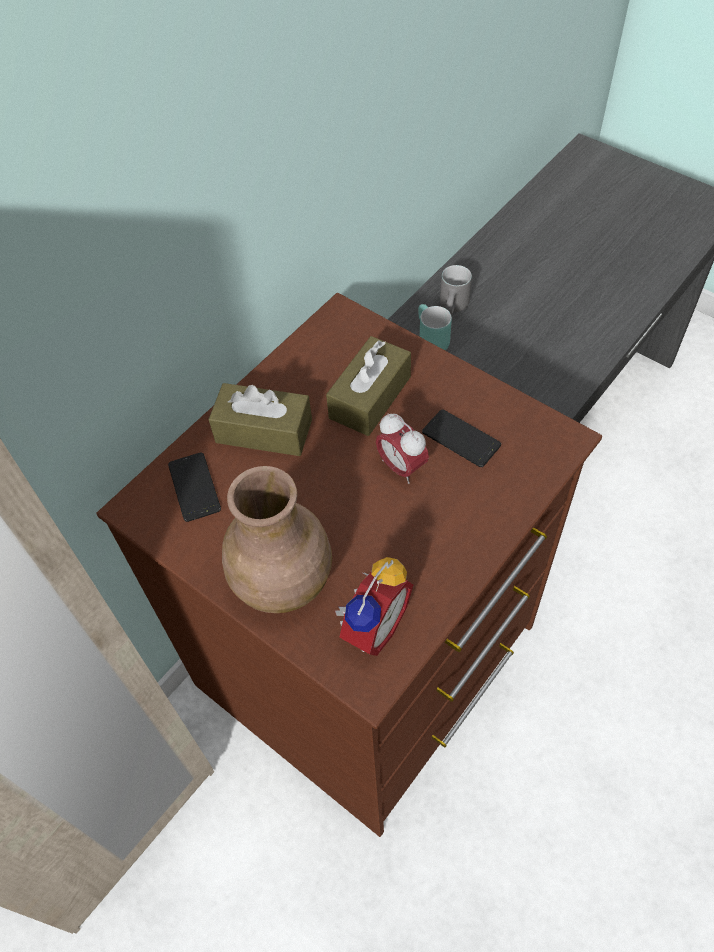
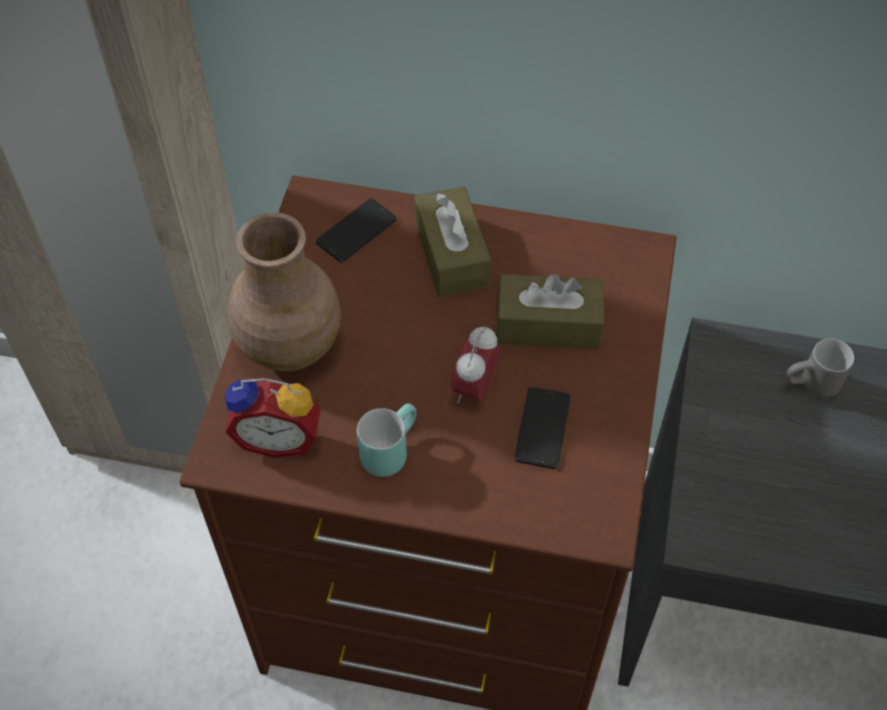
camera: 60 degrees right, 0 degrees up
(429, 340) = (744, 379): turquoise mug -> turquoise mug (388, 449)

